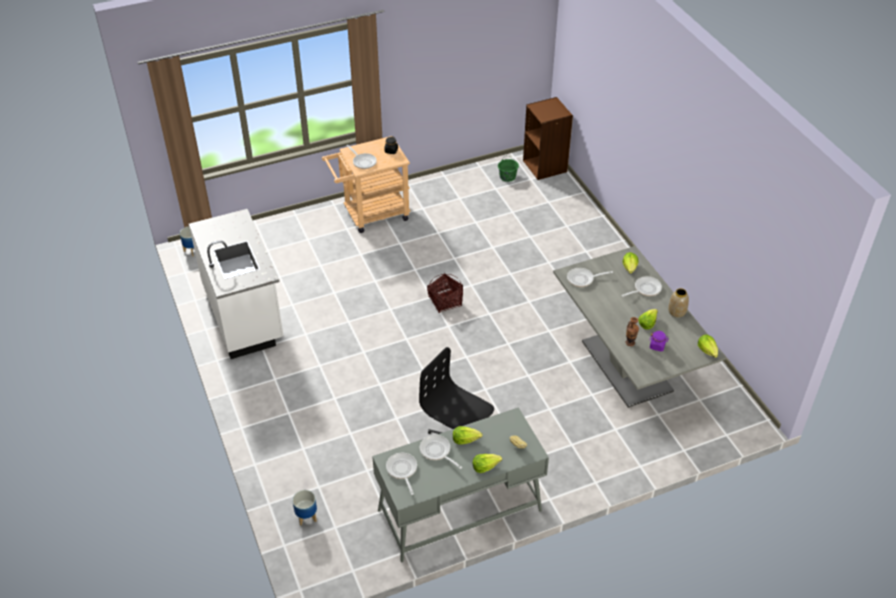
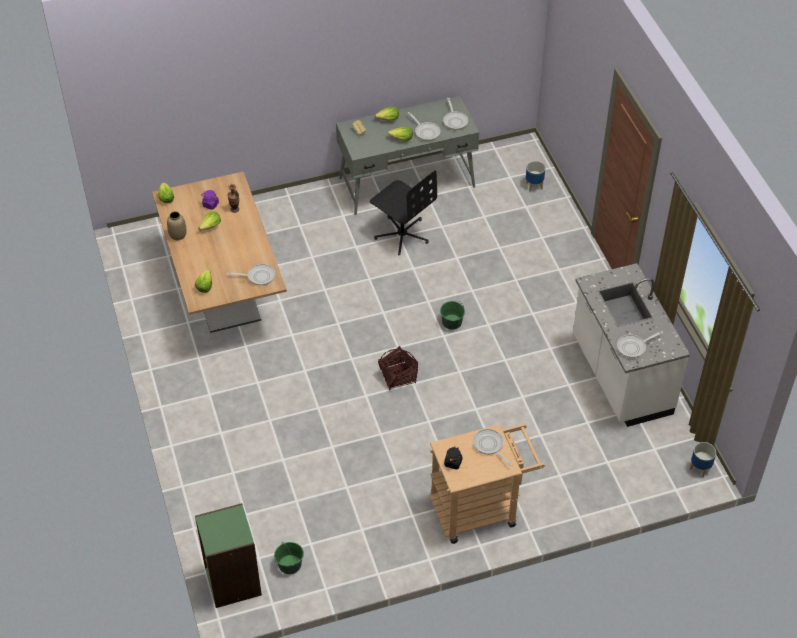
camera: 175 degrees left, 5 degrees up
(399, 351) = (451, 322): none -> green bucket
(545, 166) = (232, 581): brown bookcase -> green bookcase
(626, 366) = (224, 292): grey dining table -> brown dining table
(645, 289) = (198, 261): frying pan -> frying pan (633, 347)

